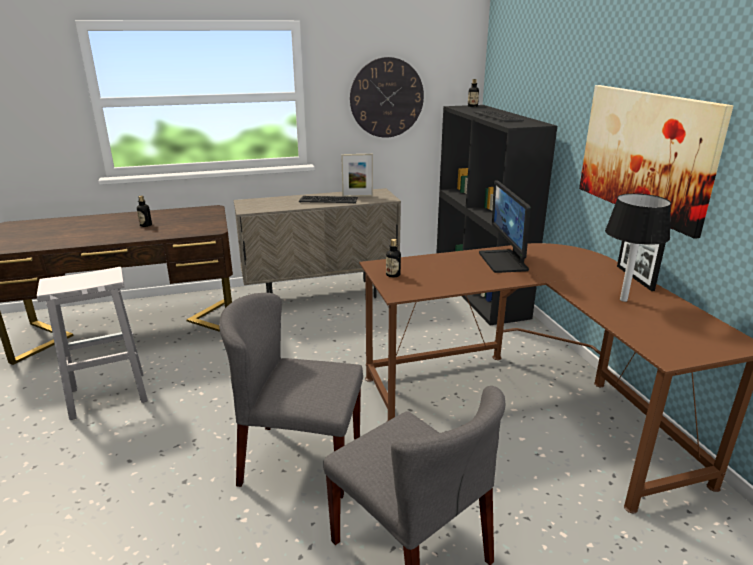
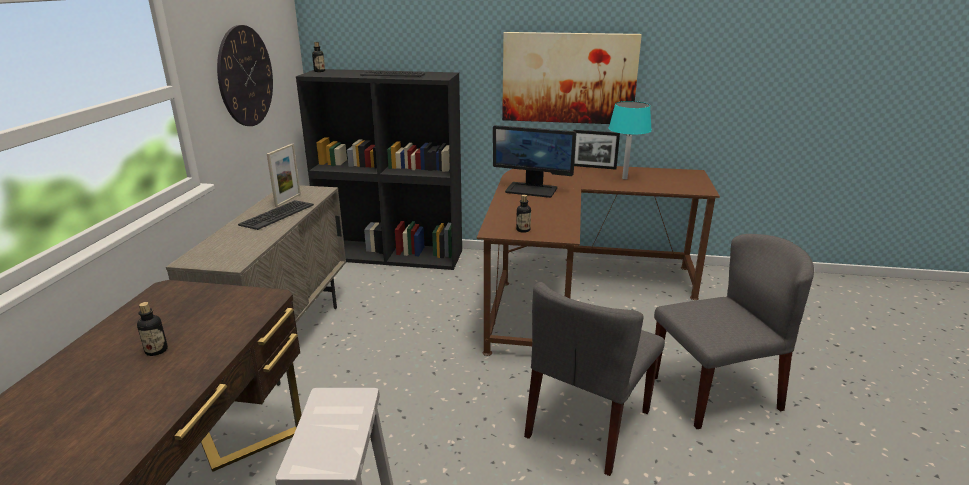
camera: 65 degrees left, 0 degrees up
(623, 300) = (624, 178): black table lamp -> turquoise table lamp

